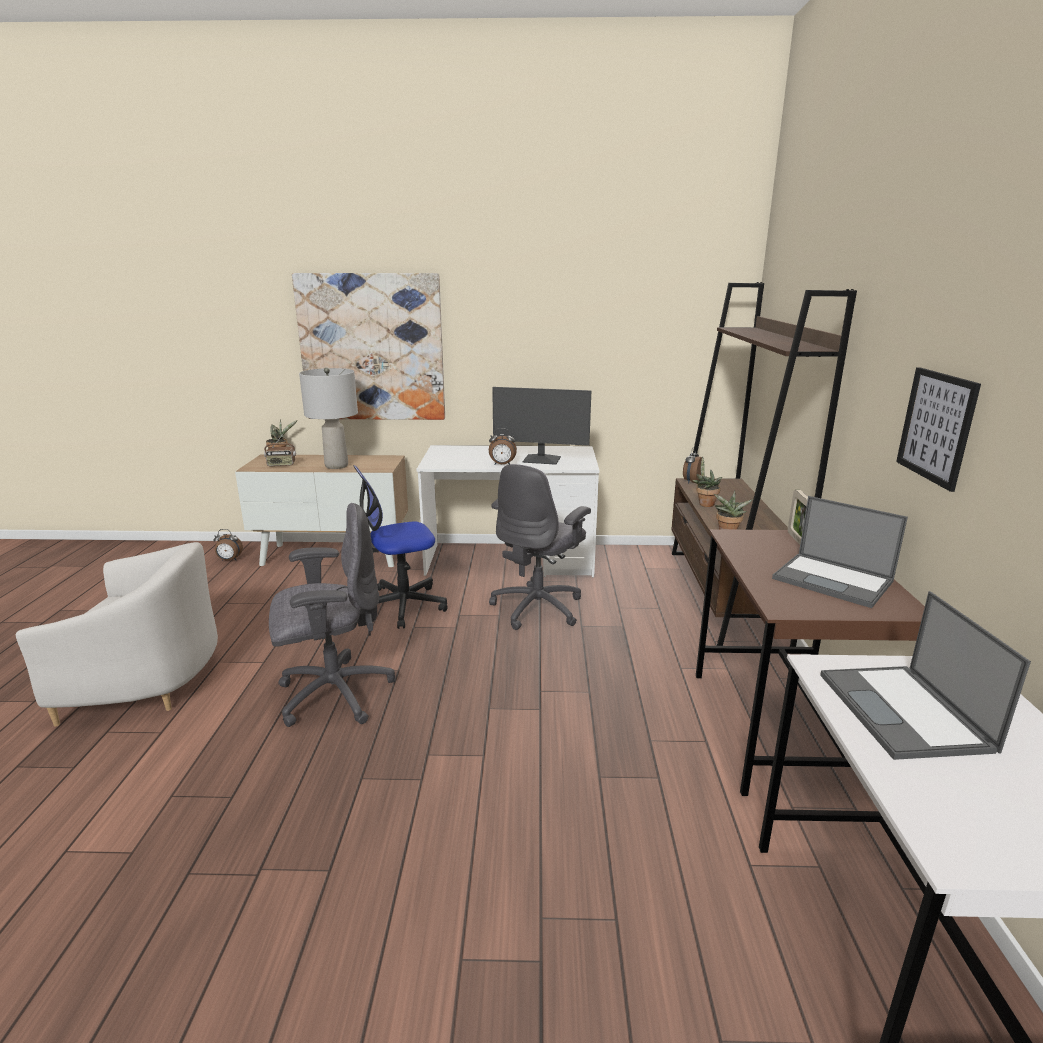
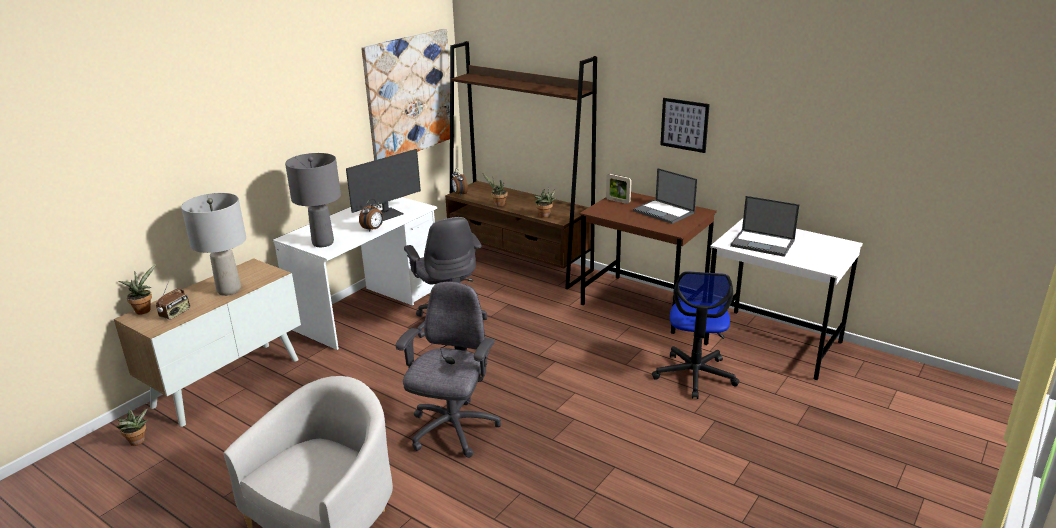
camera: 55 degrees left, 5 degrees up
(229, 560) = (137, 442): alarm clock -> potted plant
(372, 348) = (207, 166): picture -> picture (409, 95)
(402, 605) = (369, 372): office chair -> office chair (695, 375)
(445, 459) = (322, 243): none -> grey table lamp
(834, 580) = (664, 212): laptop -> laptop turned 60 degrees clockwise

